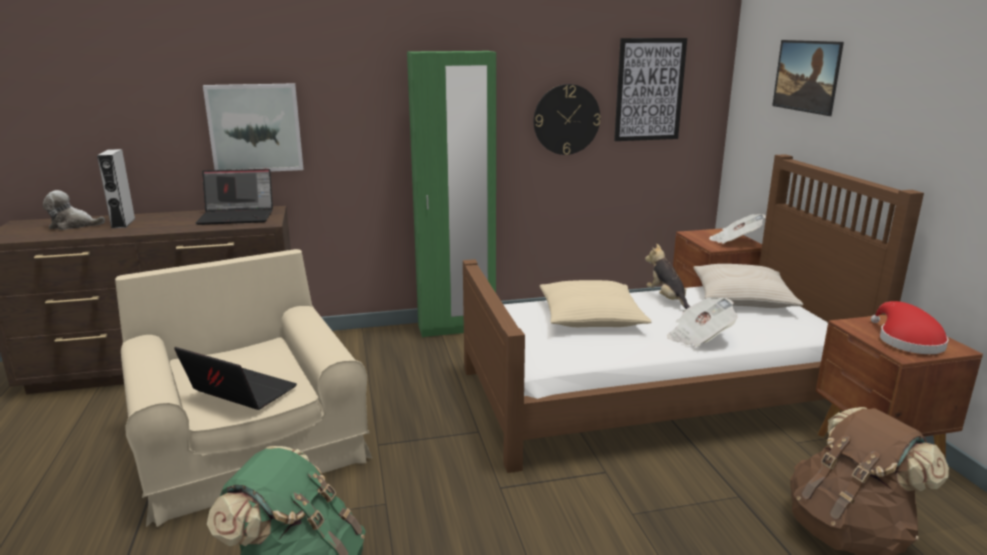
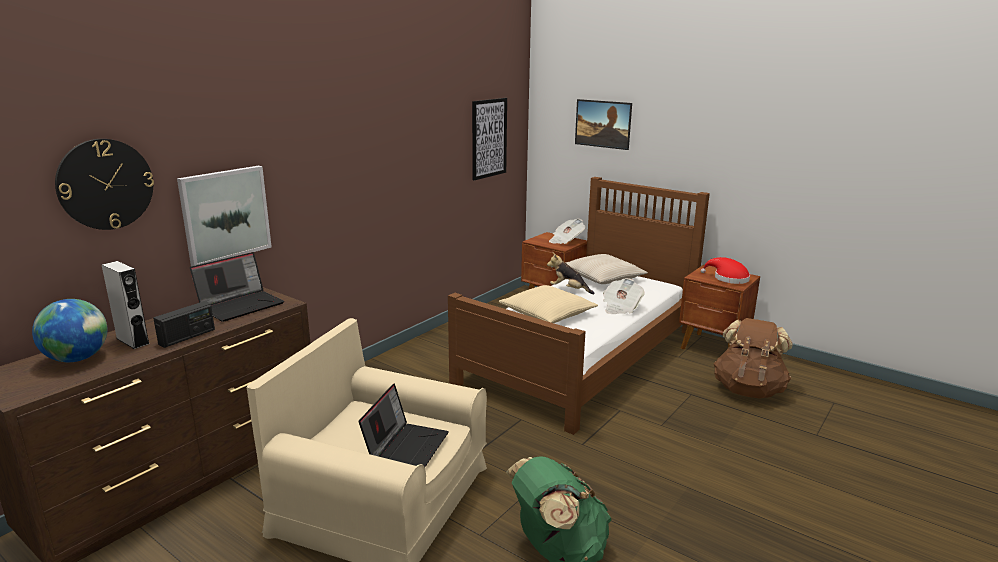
camera: 40 degrees left, 0 degrees up
(73, 225) = (77, 359): plush toy -> globe
(154, 229) = (187, 337): none -> radio
(239, 392) = (406, 447): laptop -> laptop turned 120 degrees clockwise
(456, 328) = (396, 358): green wardrobe -> none
(566, 119) = (445, 168): wall clock -> wall clock (105, 184)

